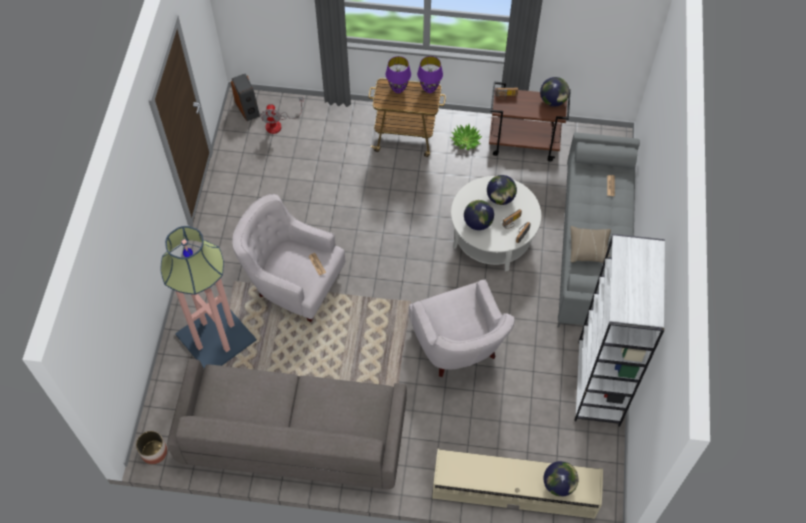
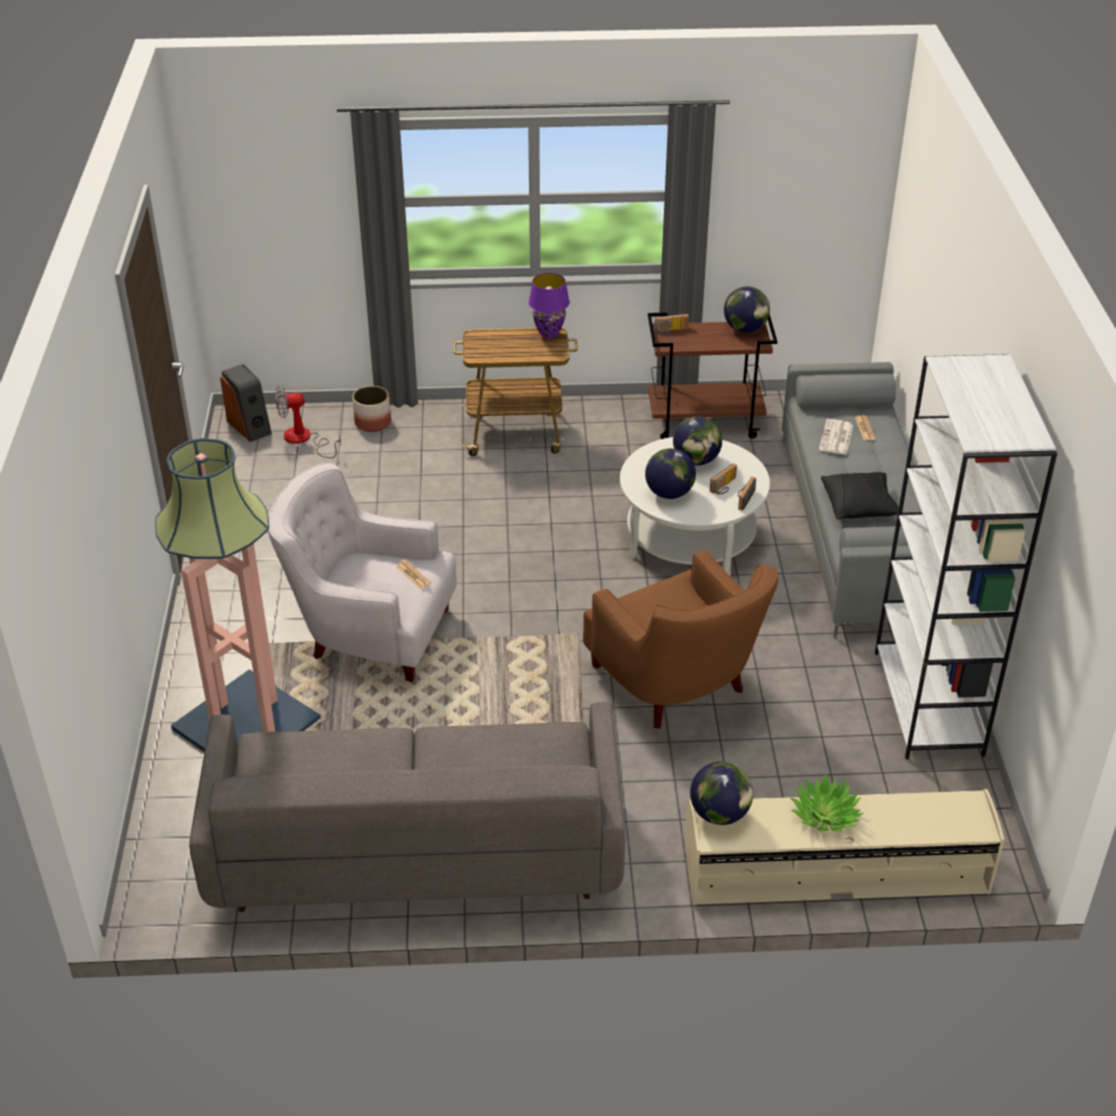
camera: 10 degrees left, 20 degrees down
(154, 452) = (155, 907): planter -> planter (372, 423)
(278, 124) = (304, 439): fan -> fan turned 90 degrees clockwise
(398, 89) = (499, 339): purple table lamp -> none
(458, 347) = (676, 684): white armchair -> brown armchair
(466, 141) = (613, 429): potted plant -> potted plant (825, 815)
(559, 484) = (919, 821): globe -> globe (720, 814)
(589, 249) = (859, 506): beige pillow -> black pillow
(590, 191) = (836, 438): none -> newspaper

